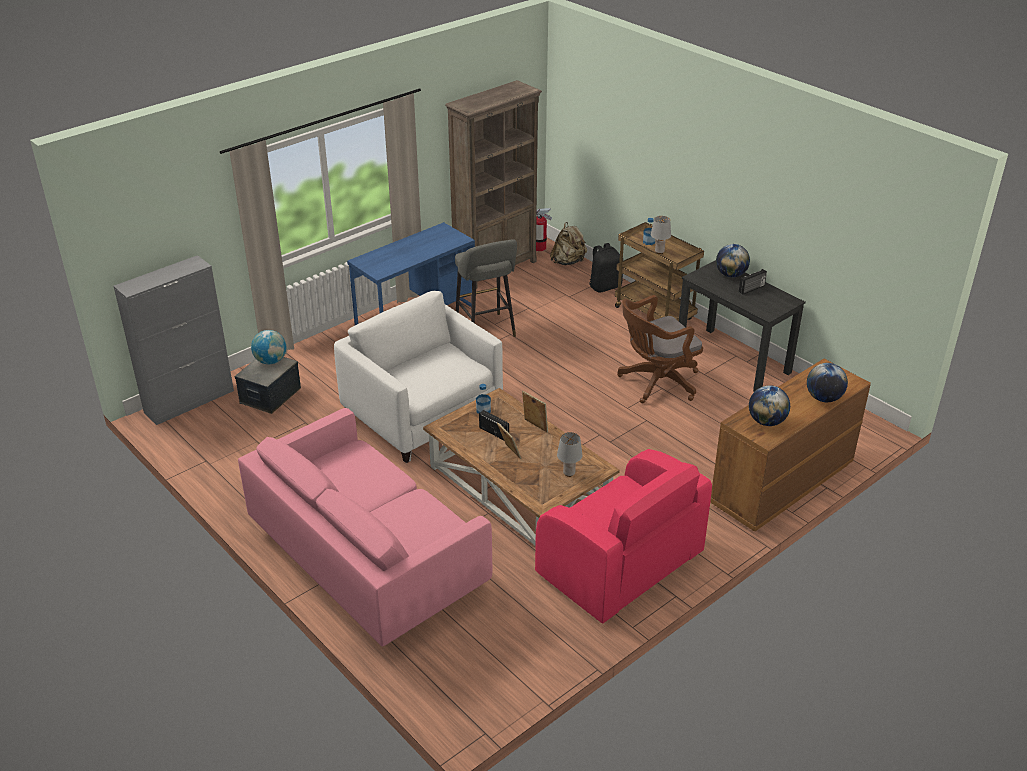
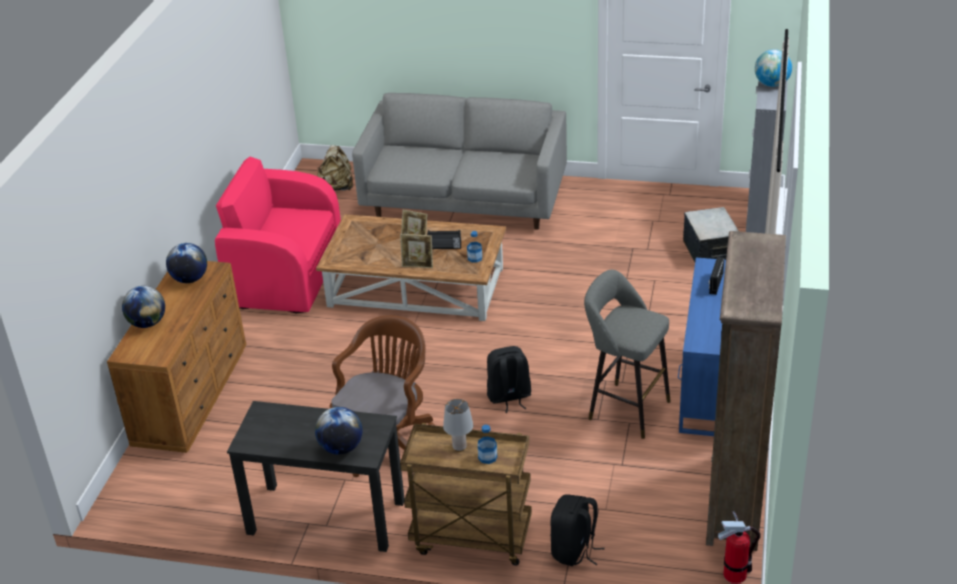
camera: 145 degrees right, 0 degrees up
(271, 361) = (719, 229): globe -> globe (771, 84)
(368, 560) = (465, 200): pink sofa -> grey sofa
(423, 415) = (565, 300): white armchair -> none
(548, 371) = (509, 397): none -> black backpack
(568, 262) = (667, 569): beige backpack -> beige backpack (337, 187)
(569, 473) = (352, 247): grey table lamp -> none
(752, 289) = (301, 438): radio -> radio (715, 283)

